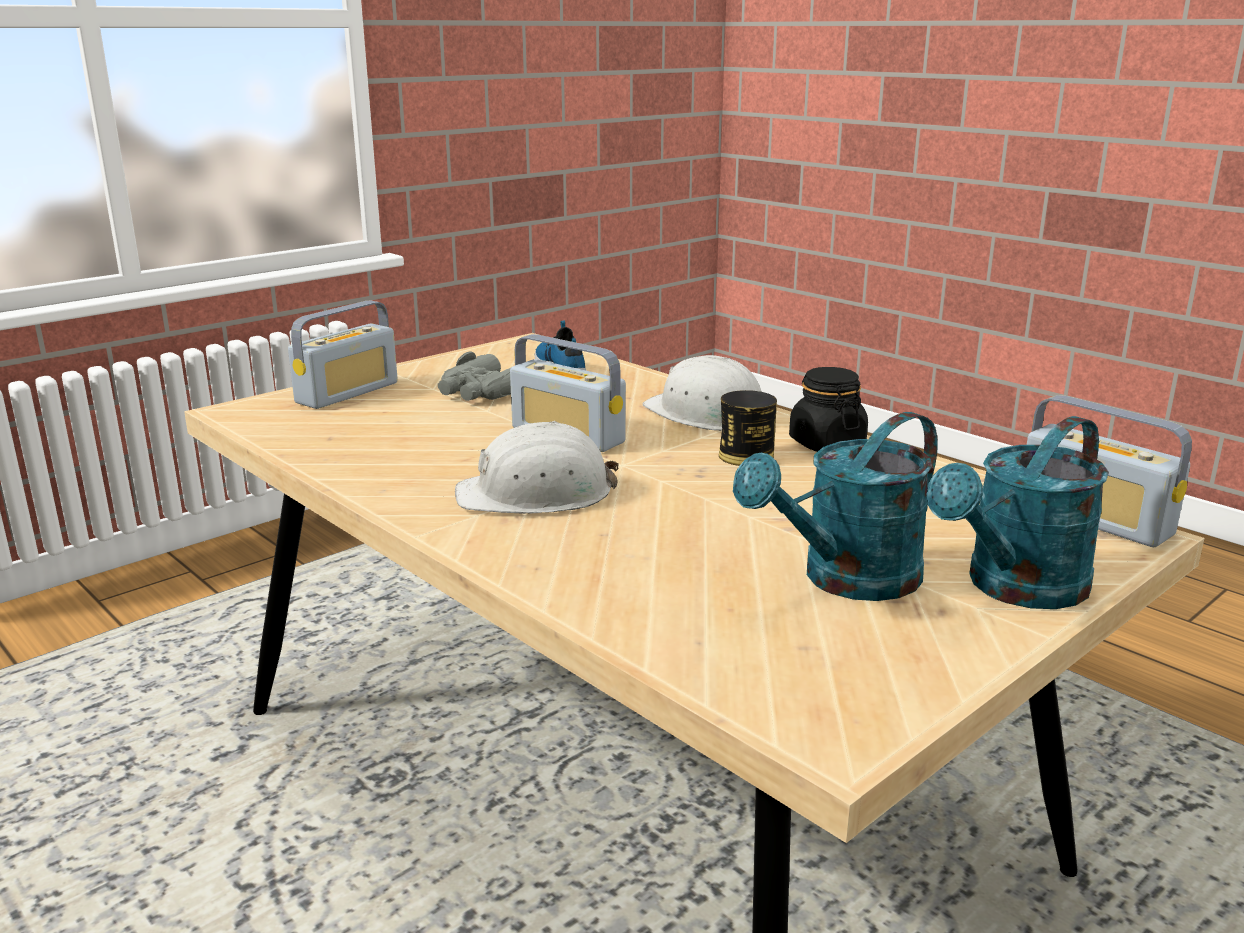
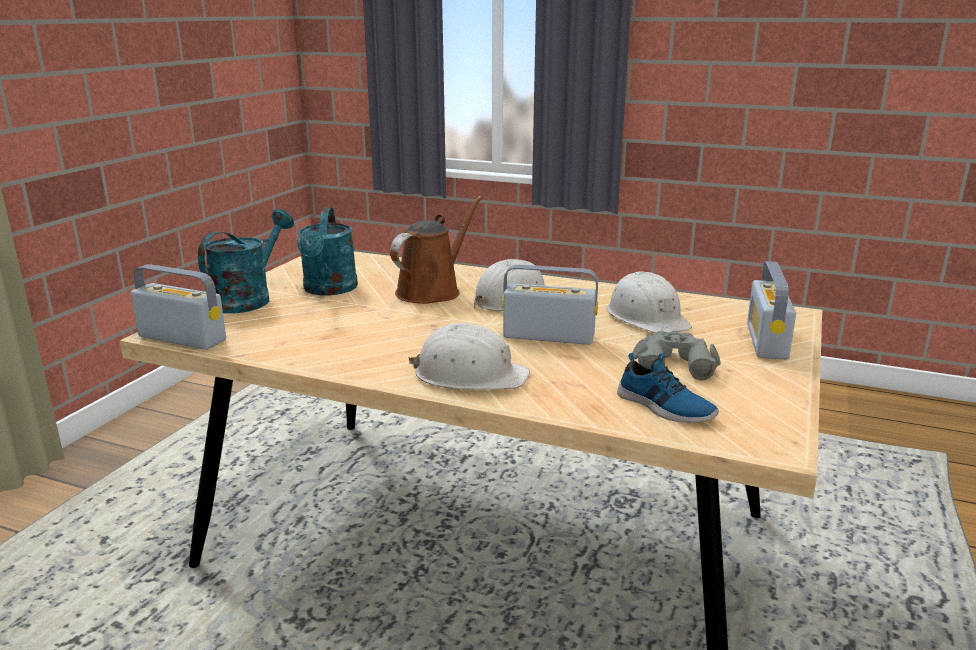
camera: 155 degrees right, 0 degrees up
(406, 436) = (647, 317): none -> white hard hat
(648, 538) = (432, 291): none -> brown watering can
(746, 456) = (412, 343): can -> none
(826, 443) = (359, 363): black jar -> none
(846, 580) = (329, 290): turquoise watering can -> turquoise watering can turned 150 degrees clockwise

